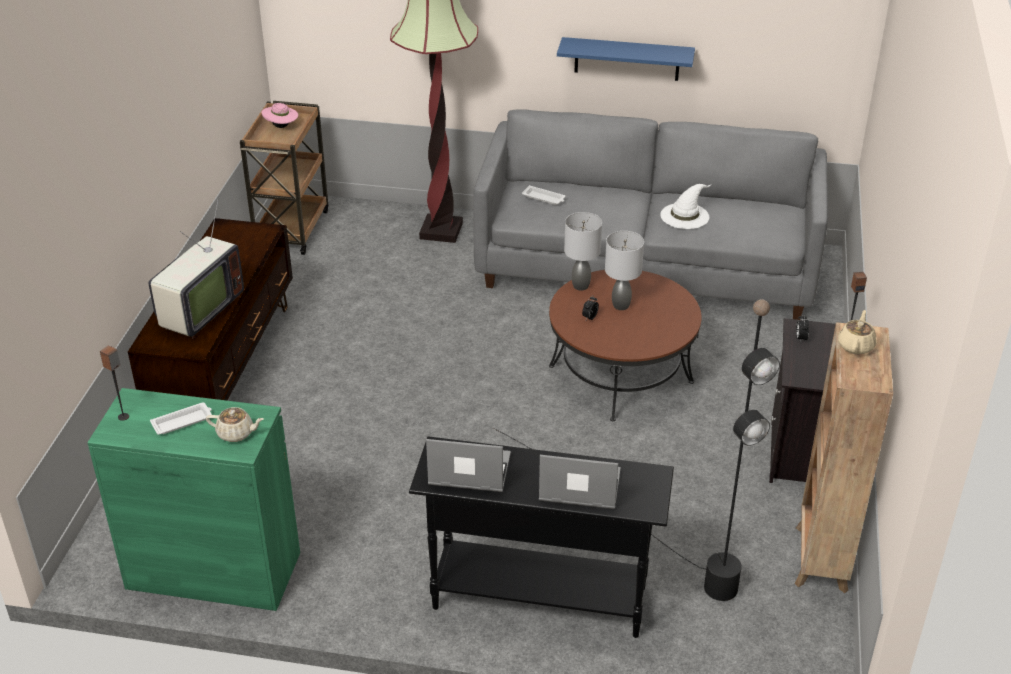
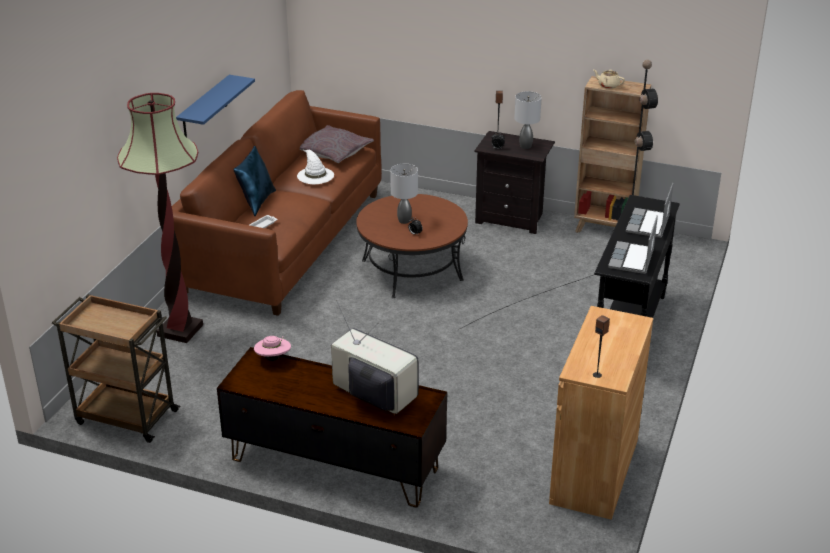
camera: 80 degrees left, 5 degrees down
(183, 421) = (605, 347): white tray -> none
(213, 570) = (594, 471): green cabinet -> brown cabinet
(236, 433) = (620, 324): beige teapot -> none
(281, 126) = (104, 322): pink hat -> pink hat (273, 358)
(580, 286) = (374, 233): grey table lamp -> grey table lamp (525, 146)
(600, 187) = (256, 202): none -> blue pillow
(646, 266) = (285, 242): grey sofa -> brown sofa
(758, 220) = (333, 152): none -> grey pillow

